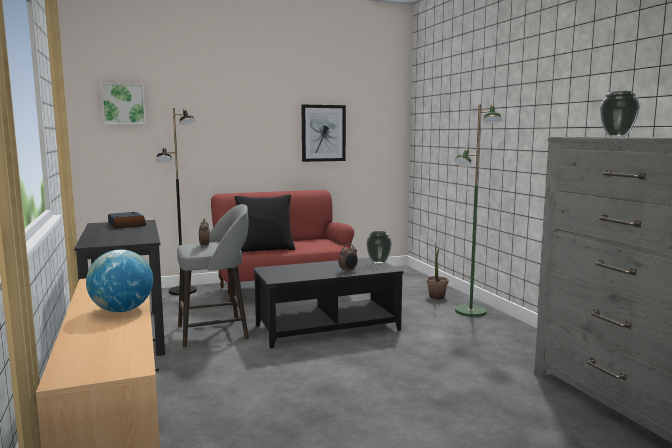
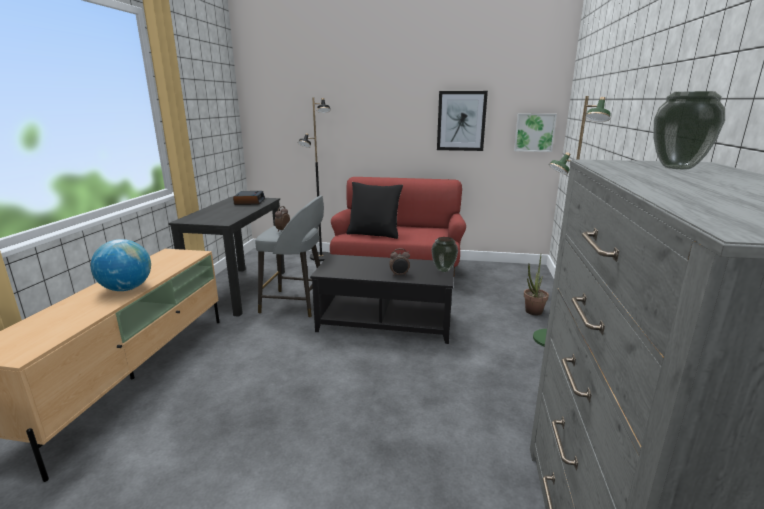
camera: 30 degrees right, 10 degrees up
(123, 104) = (280, 94): picture -> picture (534, 132)

